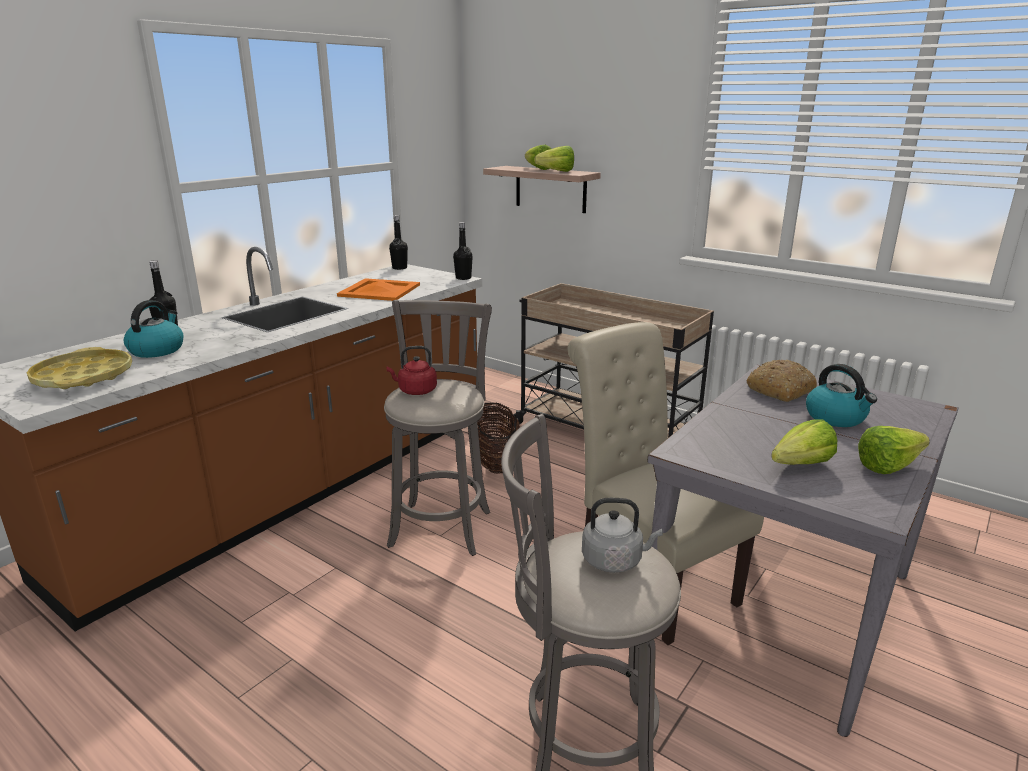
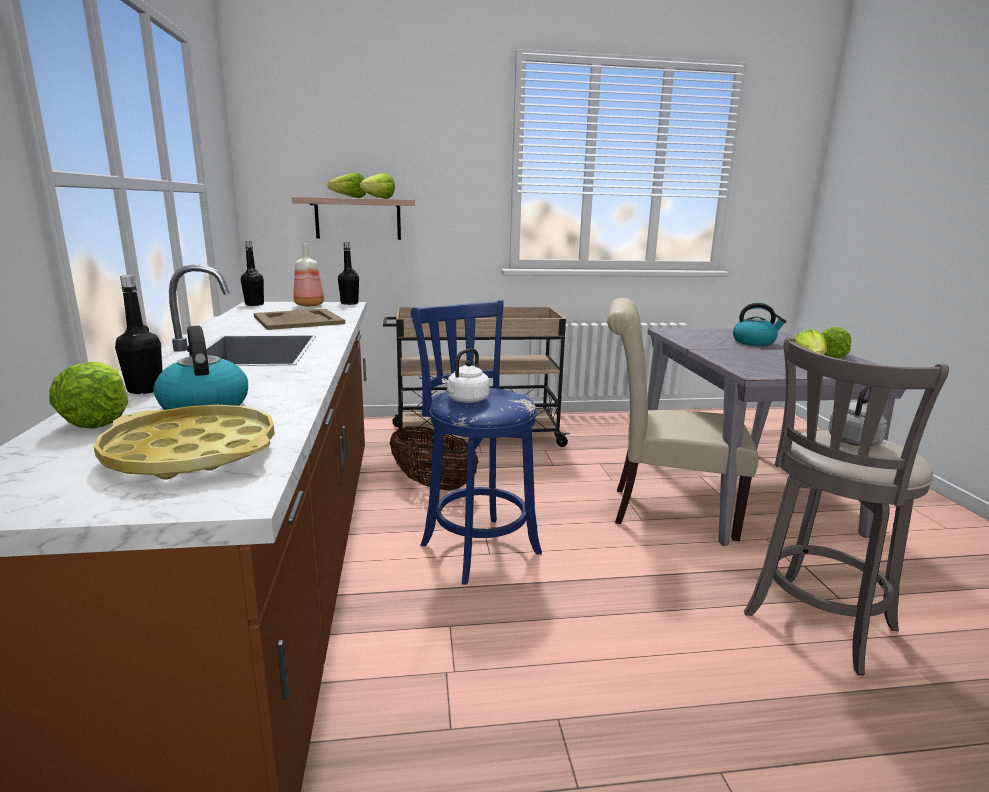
camera: 45 degrees left, 5 degrees down
(116, 344) = (104, 416): none -> lettuce
(379, 290) = (298, 320): orange tray -> beige tray
(415, 391) = (466, 400): red kettle -> white kettle
(431, 275) = (310, 305): none -> bottle
(442, 525) = (477, 546): grey stool -> blue stool
(780, 390) = (697, 337): bread -> none

